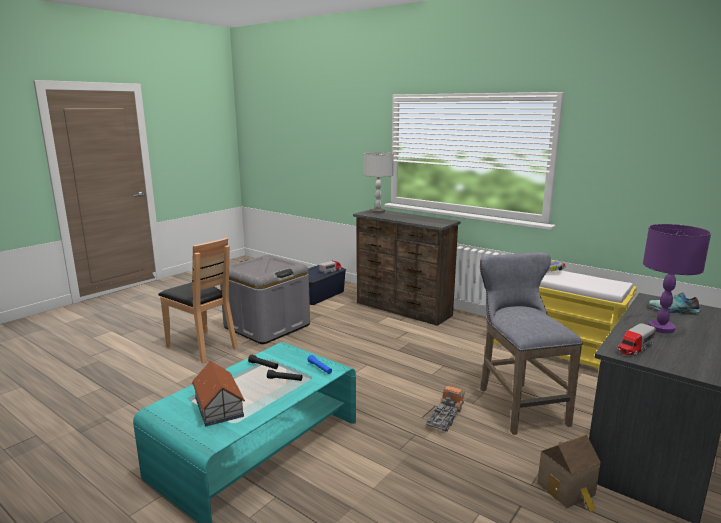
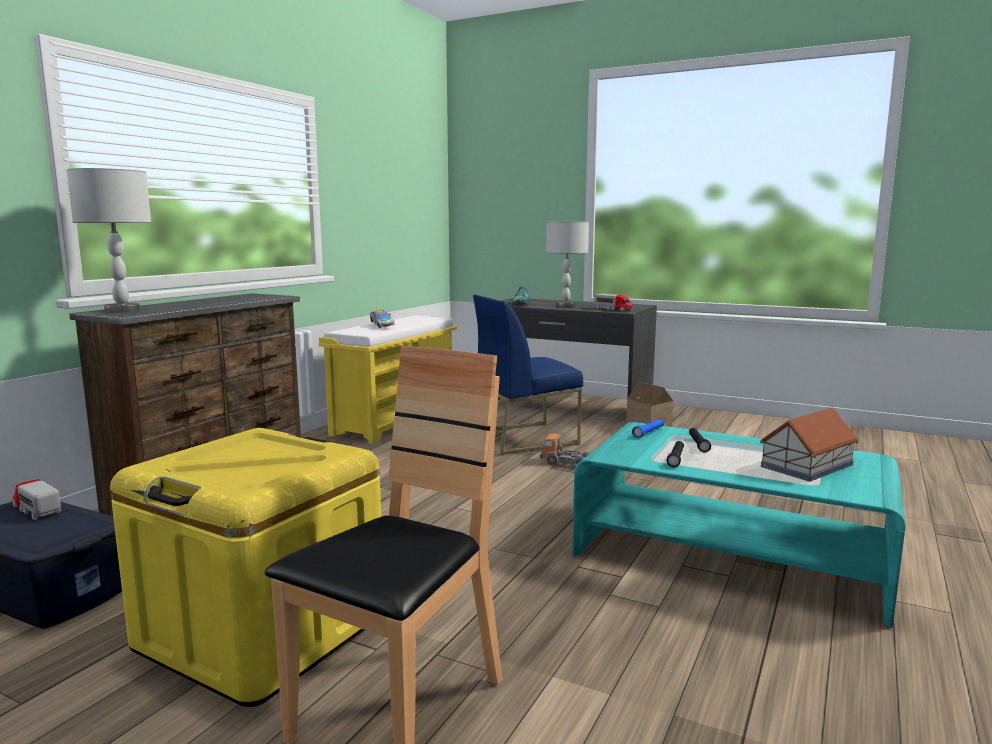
camera: 100 degrees left, 5 degrees down
(267, 326) = (262, 631): grey storage box -> yellow storage box
(518, 404) = (525, 438): grey stool -> blue chair
(661, 328) = (566, 305): purple table lamp -> grey table lamp

